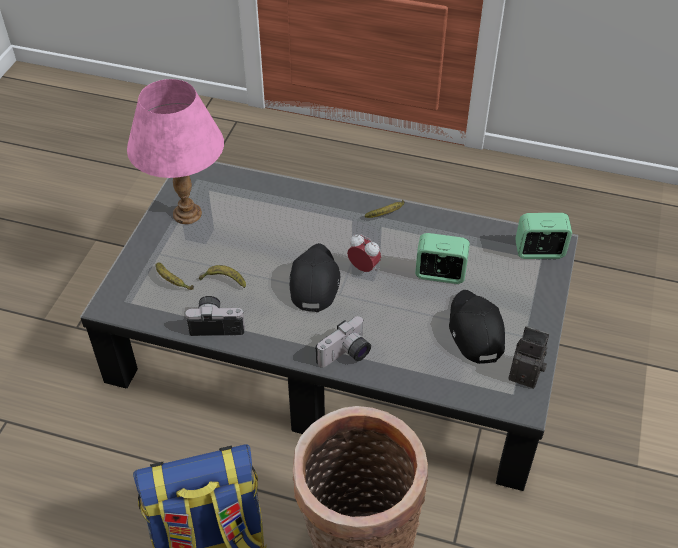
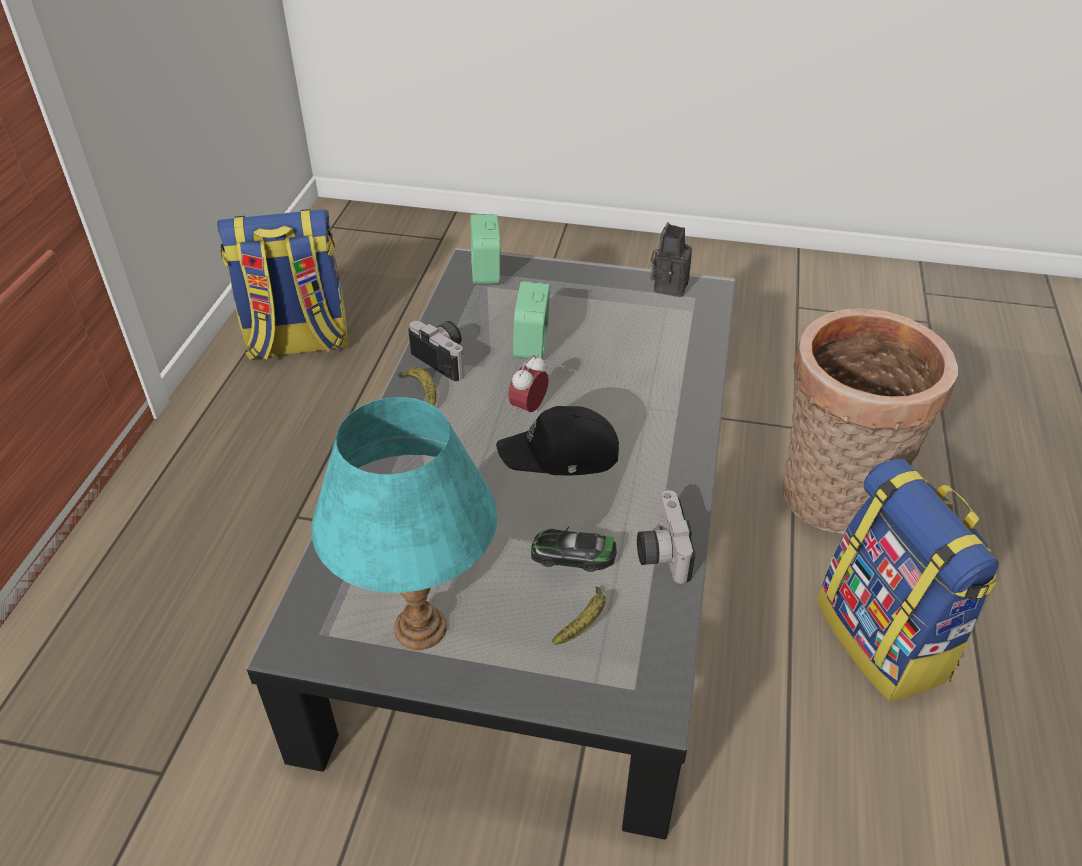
camera: 95 degrees left, 5 degrees down
(187, 214) = (421, 627): pink table lamp -> turquoise table lamp
(224, 280) = (573, 554): banana -> toy car
(346, 355) = (682, 416): camera -> camera (445, 358)
(474, 331) = (618, 318): black cap -> none
(553, 206) = (297, 343): none -> backpack

